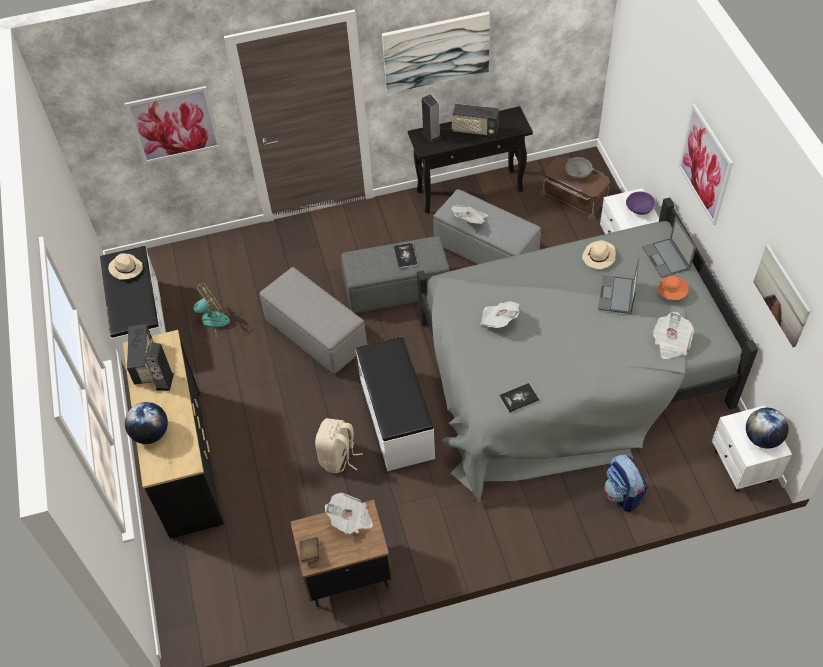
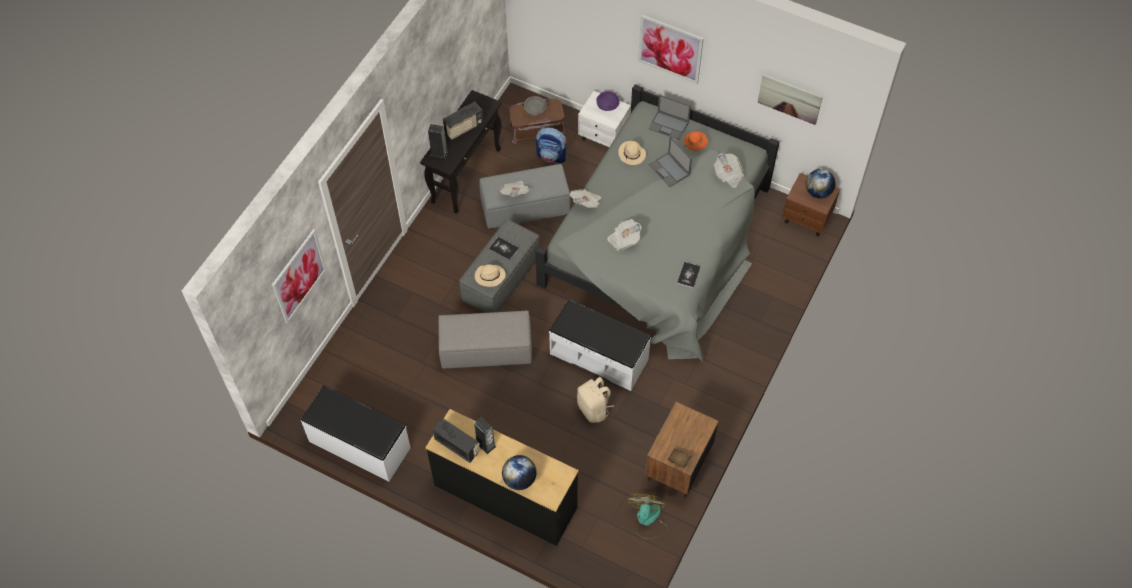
camera: 50 degrees left, 5 degrees up
(125, 268) = (332, 410): beige hat -> beige hat (489, 276)
(209, 323) = (405, 404): fan -> fan (648, 520)
(350, 520) = (677, 423): newspaper -> newspaper (586, 203)
(436, 51) = (425, 90): picture -> none
(622, 494) = (767, 288): backpack -> backpack (552, 156)
(743, 466) = (807, 219): white nightstand -> brown nightstand

